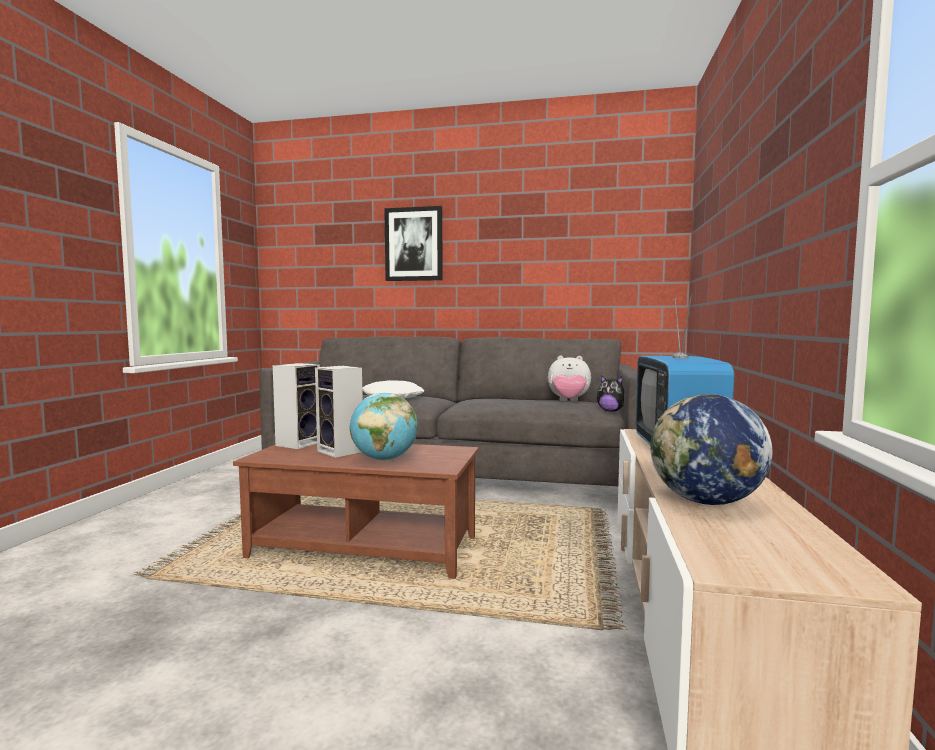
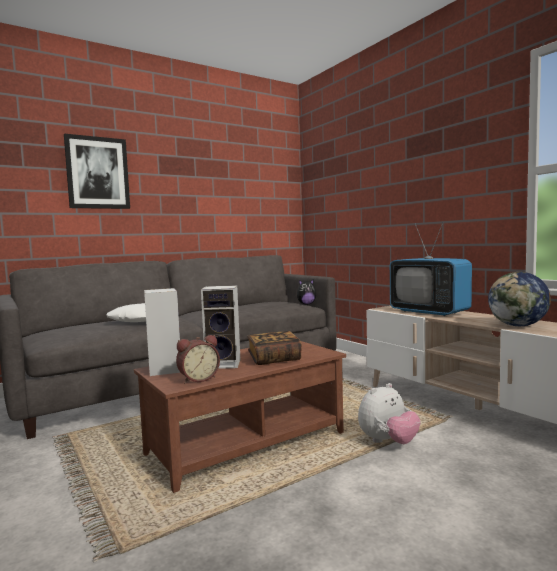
camera: 45 degrees left, 0 degrees up
(284, 457) = (198, 379): none -> alarm clock
(384, 459) = (274, 359): globe -> book
(568, 401) = (268, 302): plush toy -> plush toy (388, 442)

